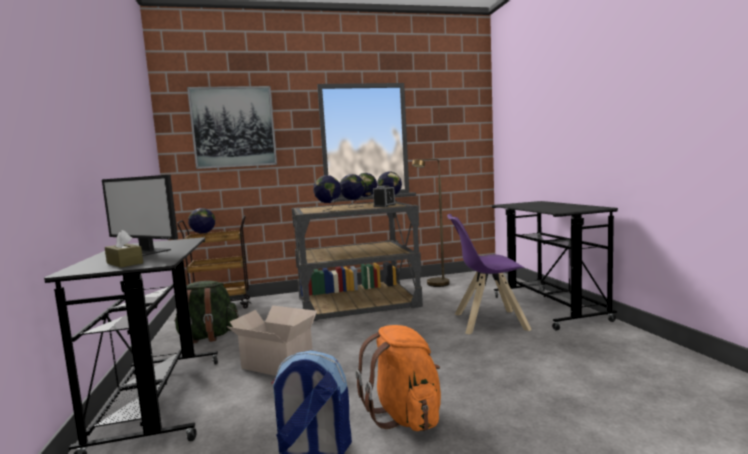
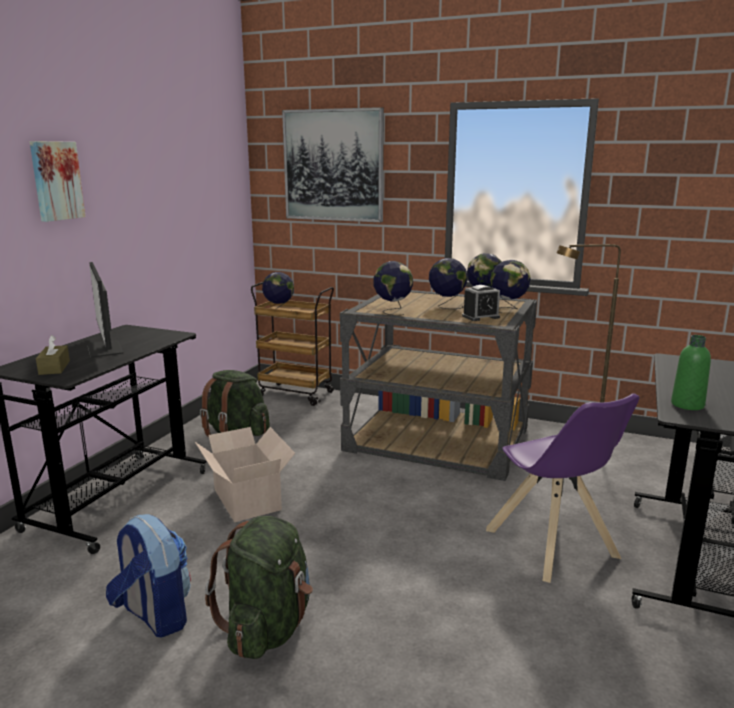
camera: 35 degrees right, 10 degrees up
(66, 101) = (56, 181): none -> picture
(405, 415) = (268, 627): orange backpack -> green backpack
(487, 322) = (553, 545): purple chair -> purple chair turned 150 degrees counterclockwise
(551, 209) = (687, 405): none -> green bottle

